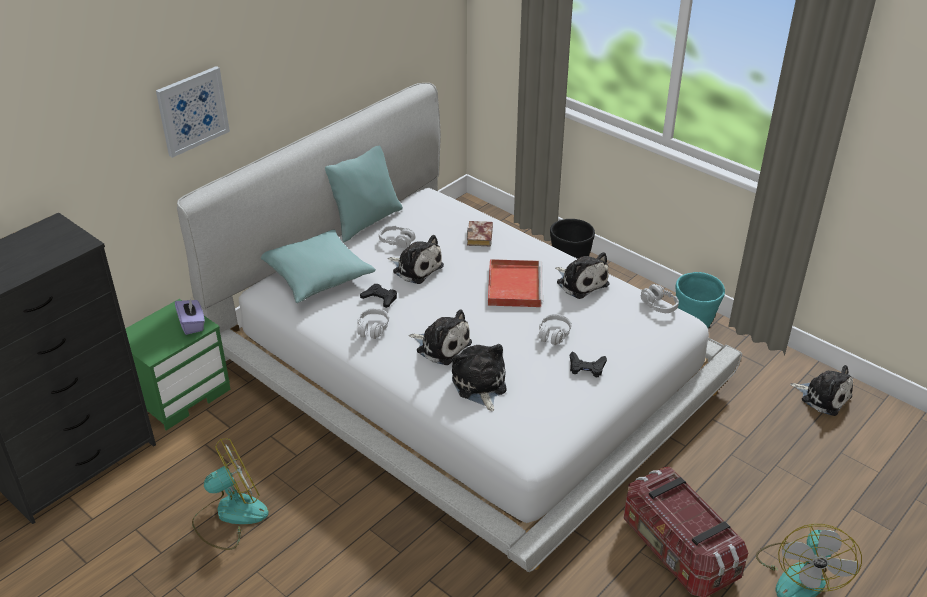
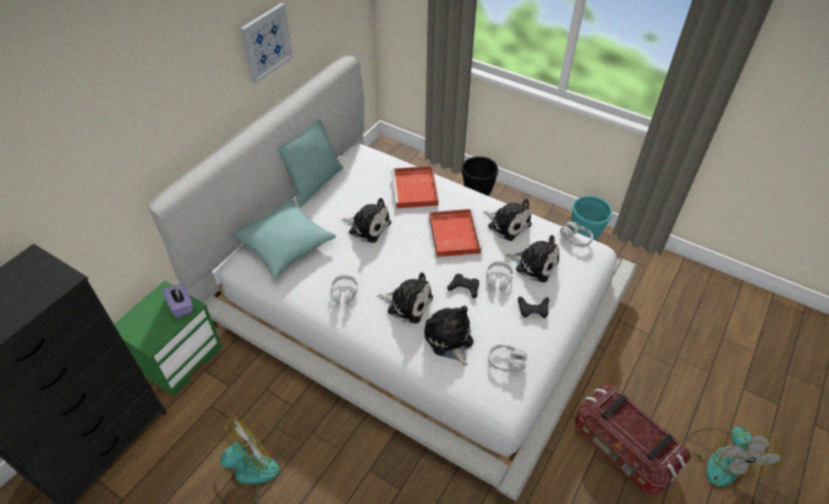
camera: 10 degrees left, 10 degrees up
(192, 111) = (149, 118): picture -> picture (266, 43)
(380, 298) = (344, 261): black game controller -> black game controller (464, 287)
(396, 241) = (345, 201): grey headphones -> grey headphones (506, 362)
(481, 238) = (415, 190): book -> red tray
(823, 396) = (696, 289): plush toy -> plush toy (534, 264)

